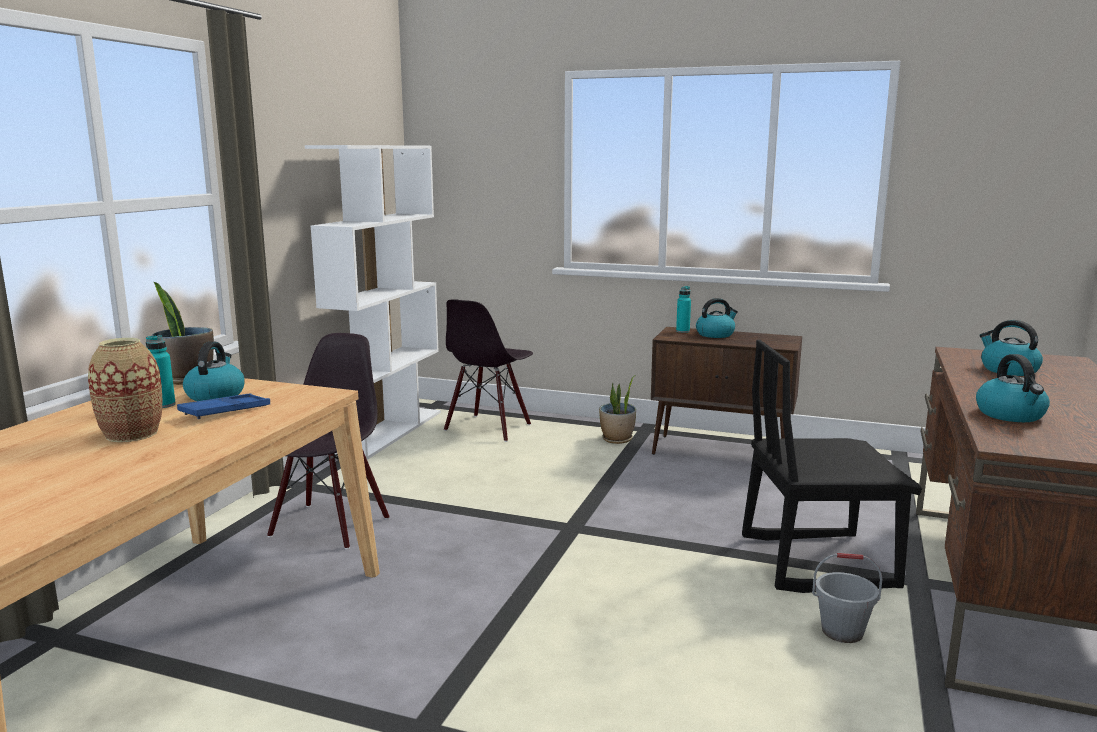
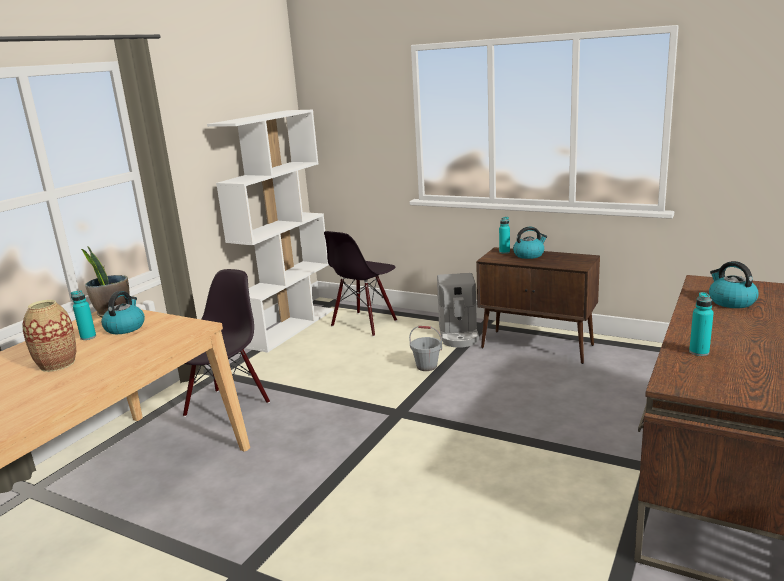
camera: 10 degrees right, 5 degrees up
(225, 411) = (125, 343): blue tray -> none
(617, 439) = (458, 334): potted plant -> coffee machine
(817, 561) = (576, 447): black chair -> none
(842, 631) = (572, 509): grey bucket -> grey bucket (427, 366)
(1011, 415) = (699, 352): kettle -> turquoise bottle

